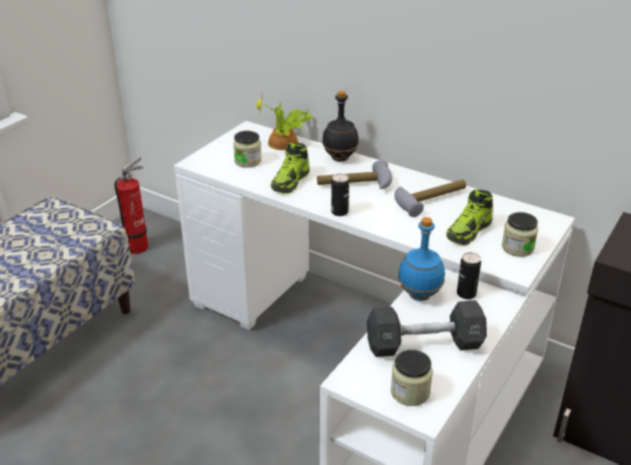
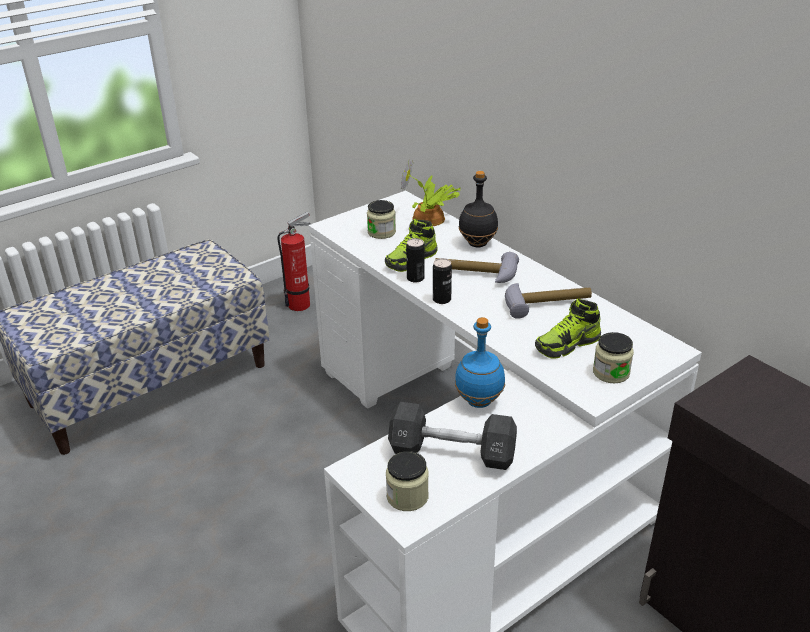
camera: 20 degrees right, 0 degrees up
(466, 294) = (530, 410): can -> can (415, 278)

